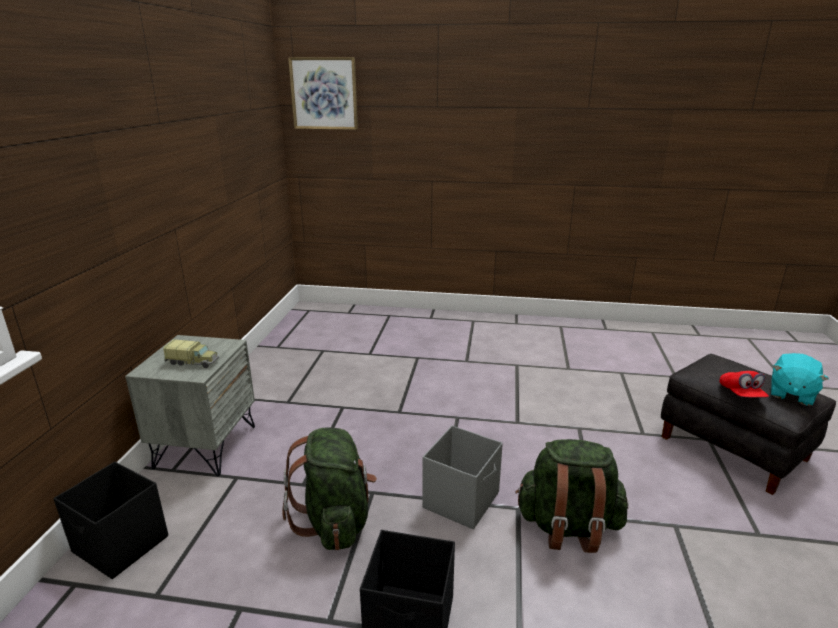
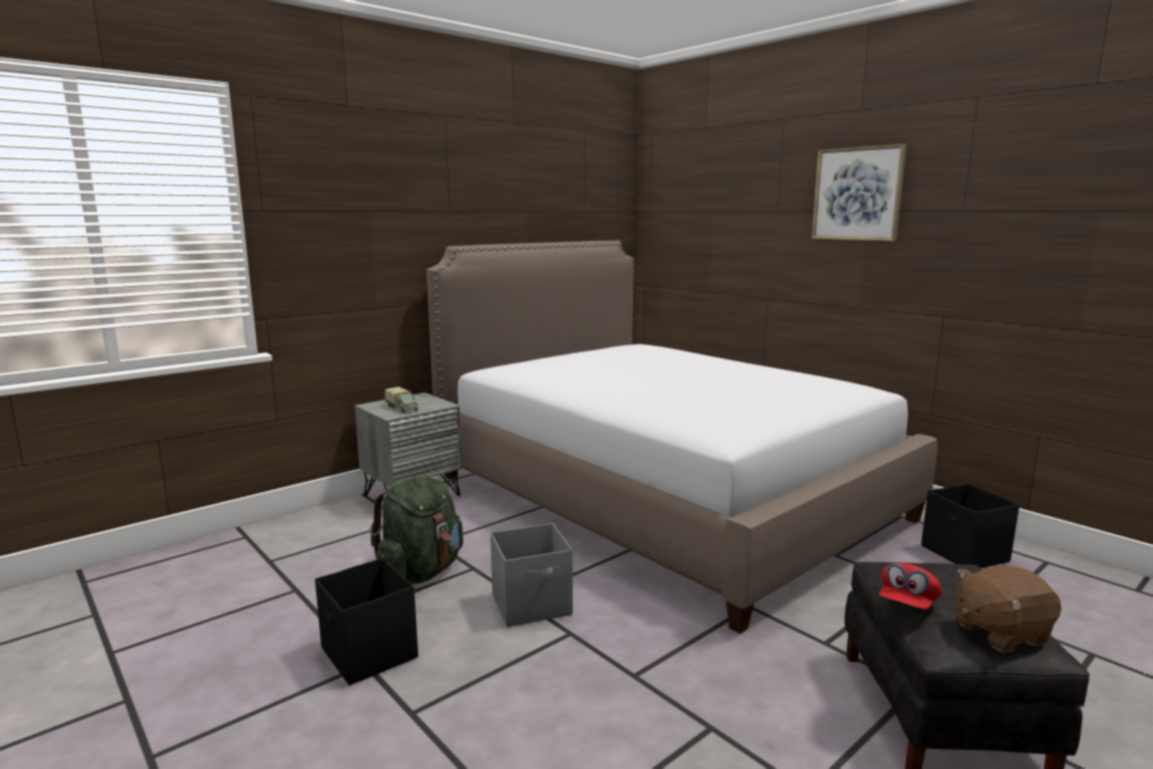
camera: 40 degrees right, 10 degrees down
(121, 545) = (291, 528): black storage box -> black storage box (965, 554)
(324, 94) = (672, 199): picture -> picture (857, 194)
(415, 363) = (662, 496): none -> bed
(568, 527) = (592, 668): green backpack -> none
(791, 394) = (999, 632): turquoise plush toy -> brown plush toy

